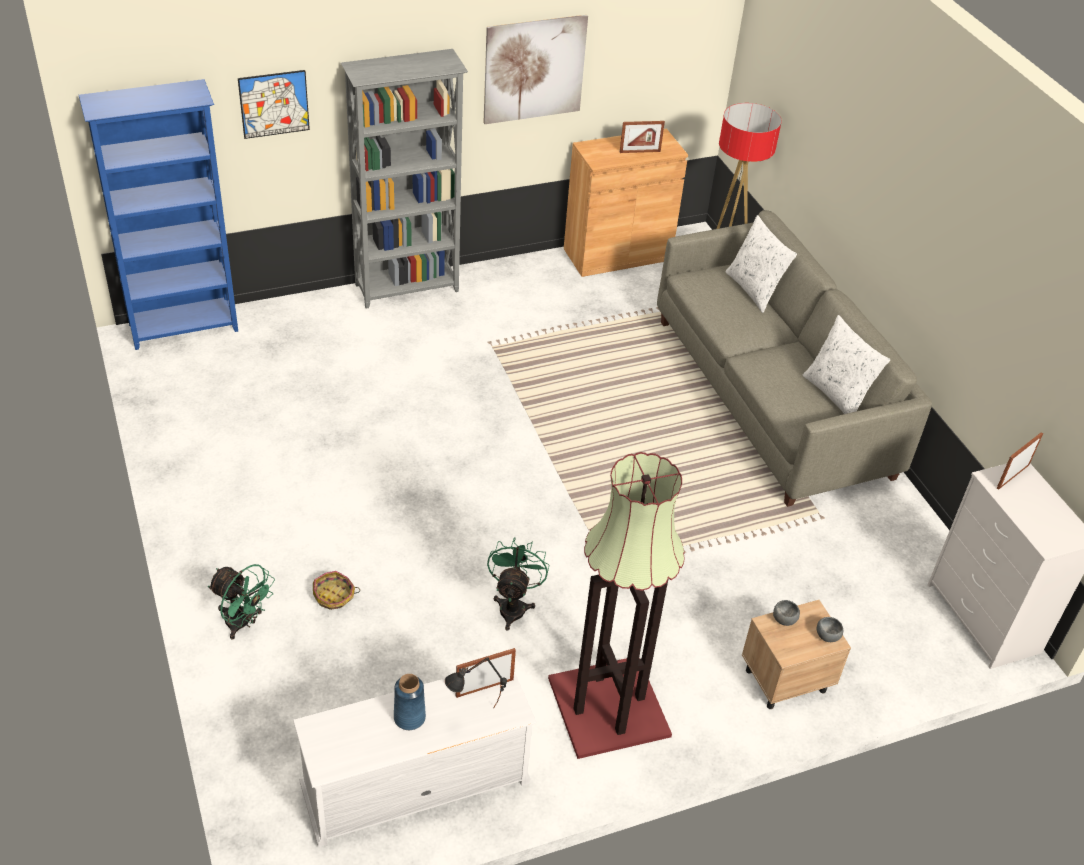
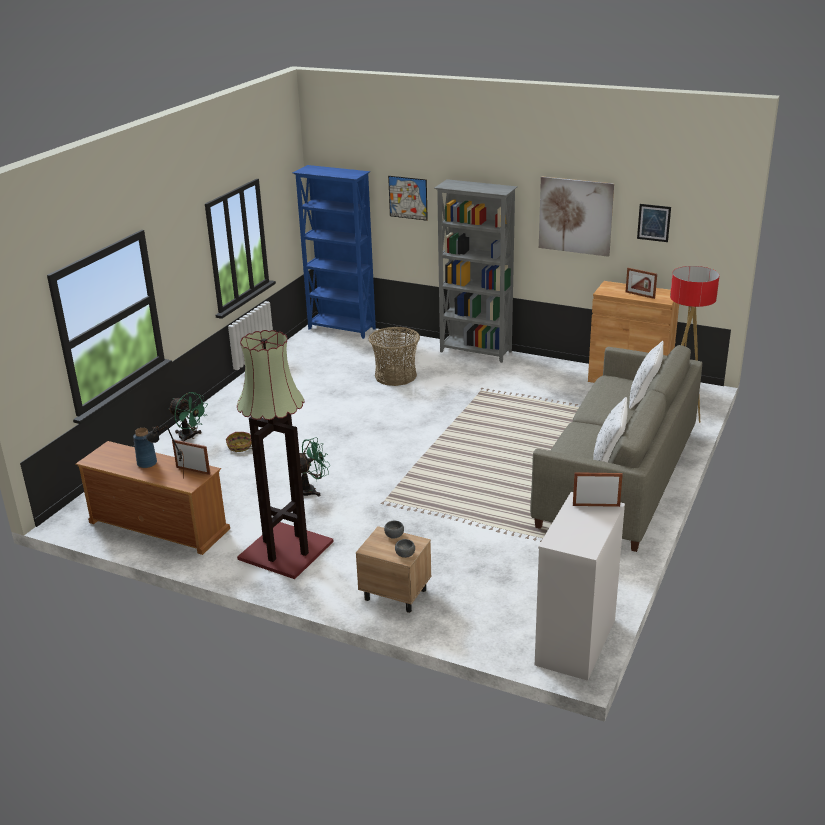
camera: 50 degrees right, 15 degrees down
(243, 623) = (190, 437): green fan -> green fan turned 45 degrees counterclockwise
(366, 374) = (395, 376): none -> basket
(414, 784) = (157, 526): white tv stand -> brown tv stand
(635, 53) = (654, 222): none -> picture

